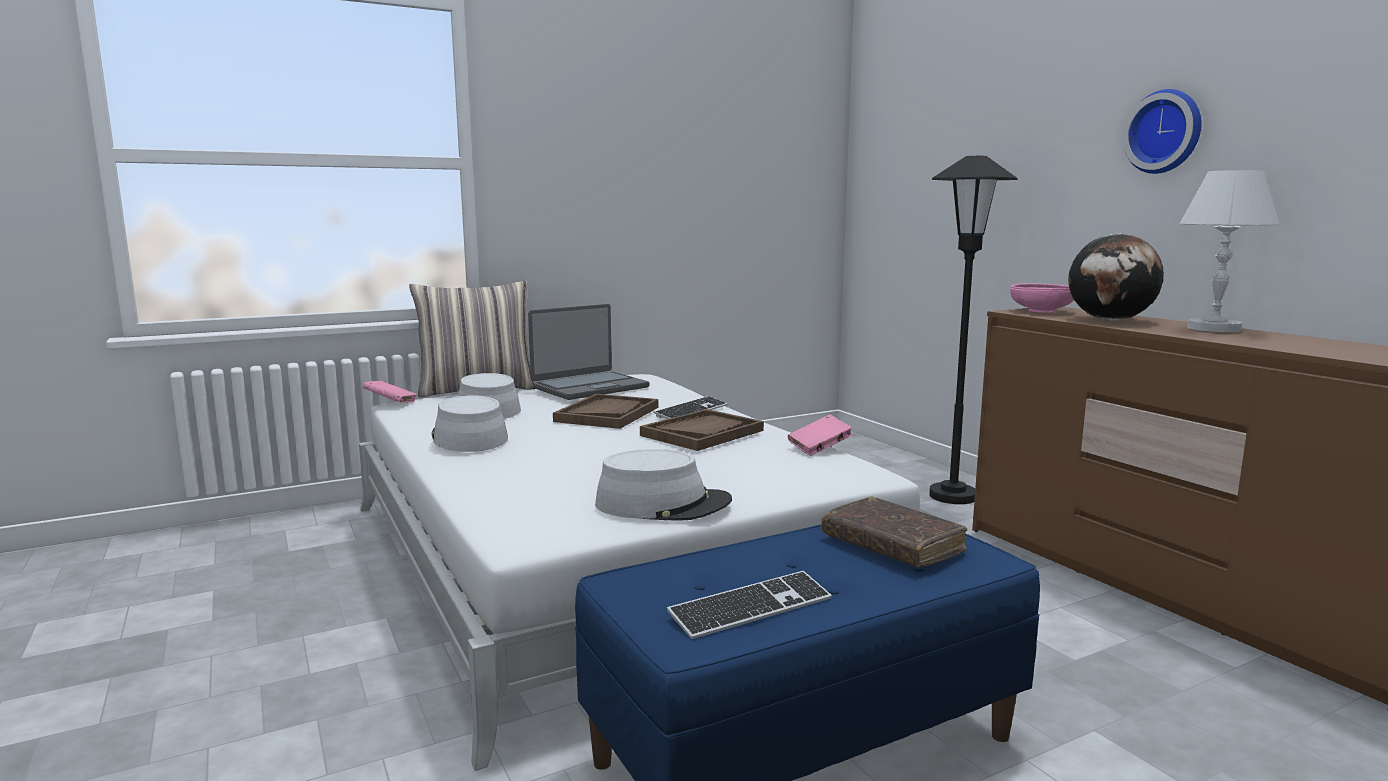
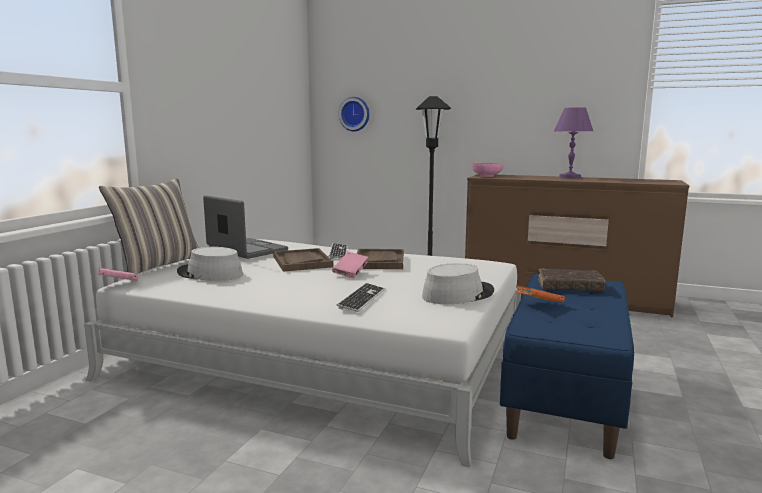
camera: 40 degrees left, 0 degrees up
(468, 437) = (256, 289): grey hat -> none
(589, 387) = (246, 250): laptop -> laptop turned 60 degrees counterclockwise
(749, 555) = (539, 304): none -> orange book
(751, 608) = (592, 321): keyboard -> keyboard (362, 299)
(819, 448) = (447, 257): pink book -> pink book (350, 273)
(1111, 320) = (527, 177): globe -> none
(1165, 132) = (519, 88): wall clock -> wall clock (355, 114)
(1214, 328) = (570, 177): white table lamp -> purple table lamp

